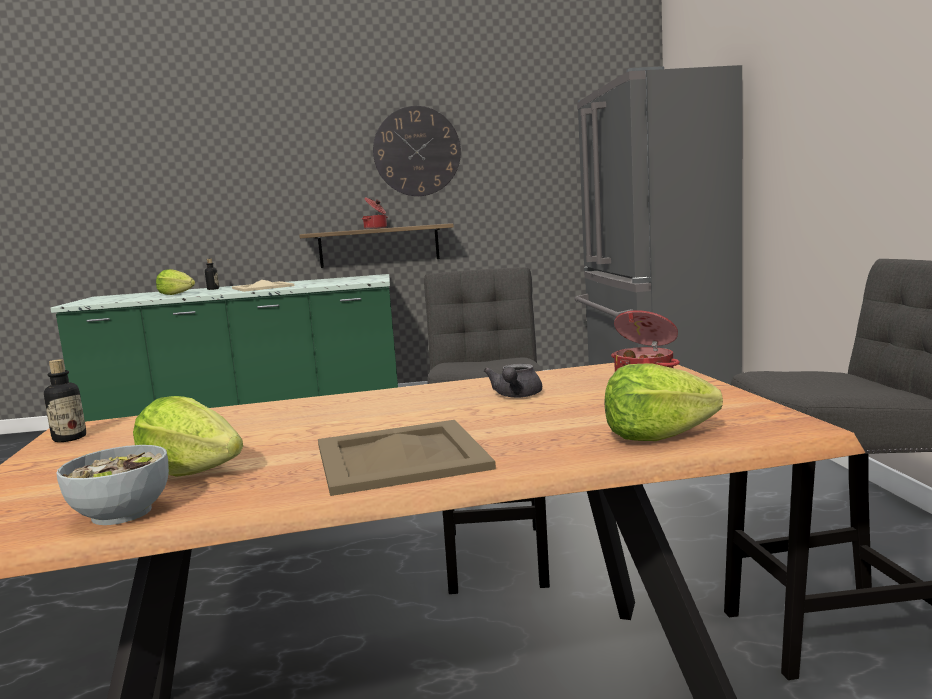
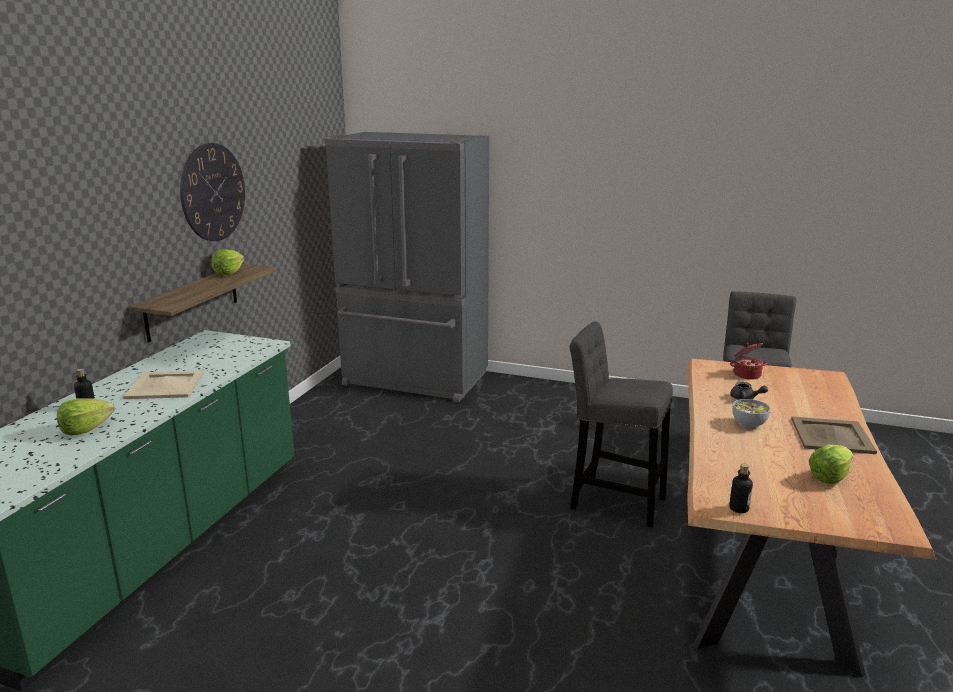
camera: 65 degrees left, 10 degrees up
(122, 513) = (881, 493): bowl -> bowl (748, 424)
(376, 228) = (210, 285): cooking pot -> none
(656, 436) = (831, 394): lettuce -> lettuce (228, 273)

